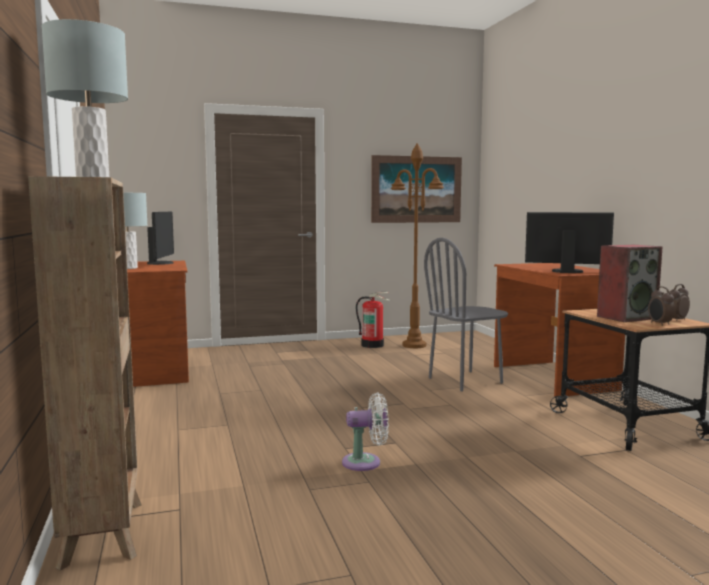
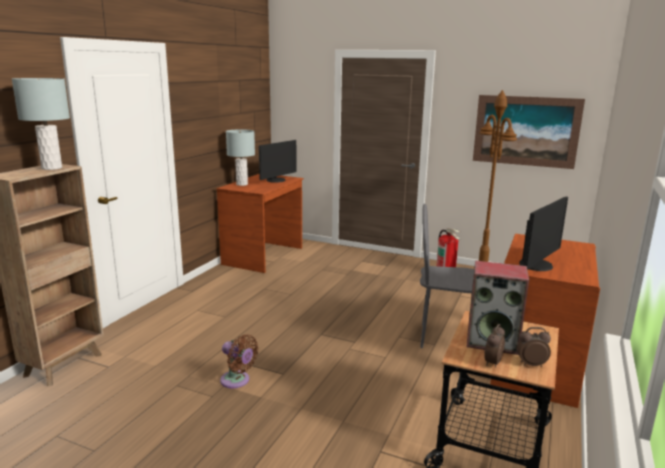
camera: 40 degrees right, 10 degrees up
(365, 462) = (237, 381): white fan -> brown fan
(567, 271) = (537, 265): monitor -> monitor turned 75 degrees clockwise

